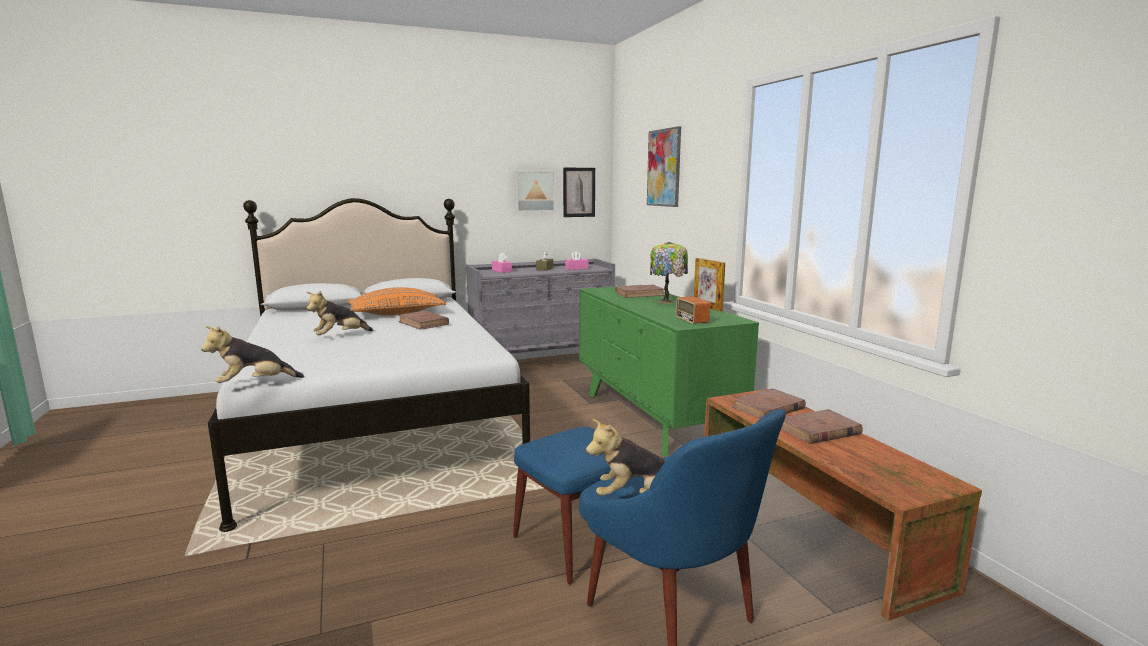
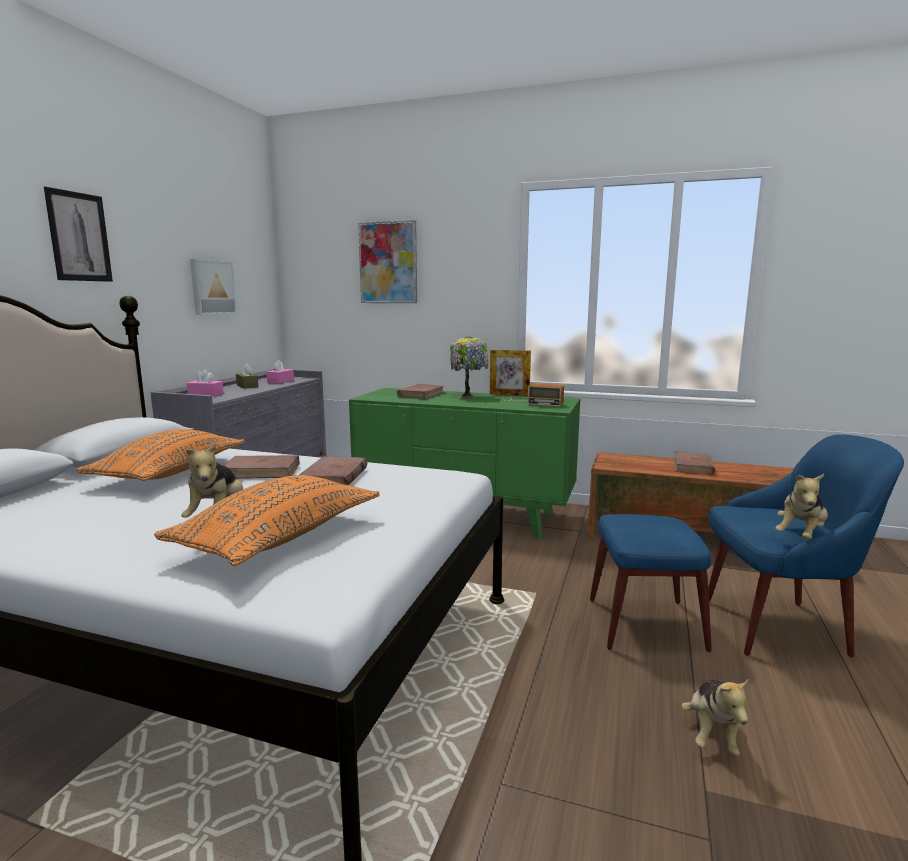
camera: 50 degrees left, 0 degrees up
(254, 384) = (356, 604): plush toy -> plush toy (711, 733)
(321, 352) = (279, 537): none -> orange pillow
(579, 192) = (252, 290): picture -> picture (79, 237)
(768, 408) = (637, 463): brown book -> brown book (334, 476)

